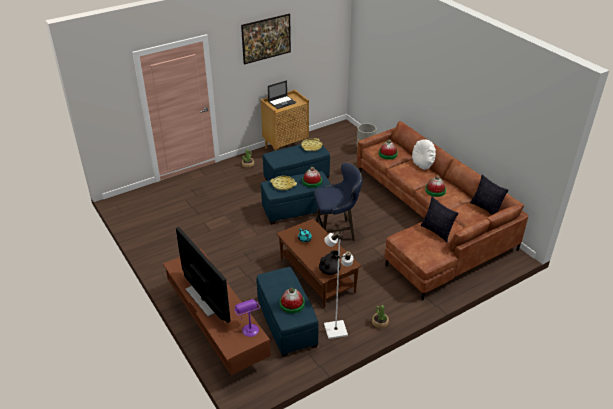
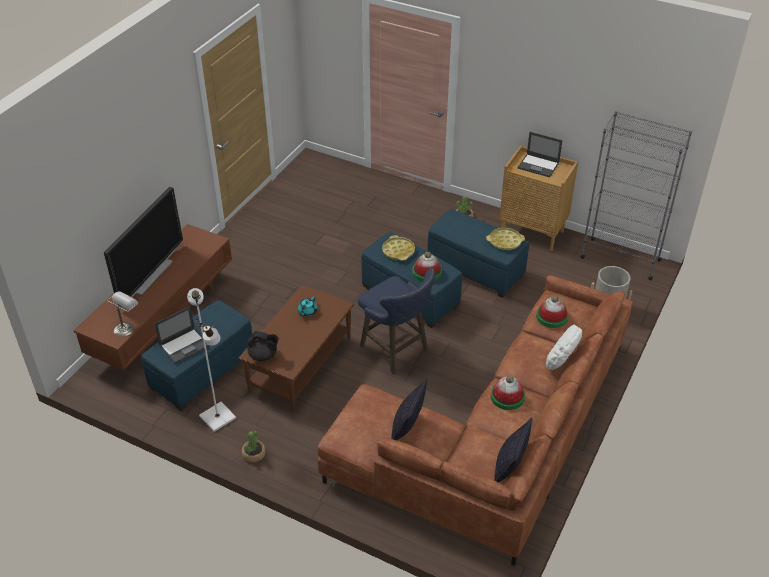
camera: 60 degrees right, 5 degrees up
(248, 327) = (126, 326): purple table lamp -> white table lamp
(266, 48) = (545, 79): picture -> none
(292, 304) = (185, 345): hat -> laptop
(333, 131) = (620, 259): none -> grey bookcase

